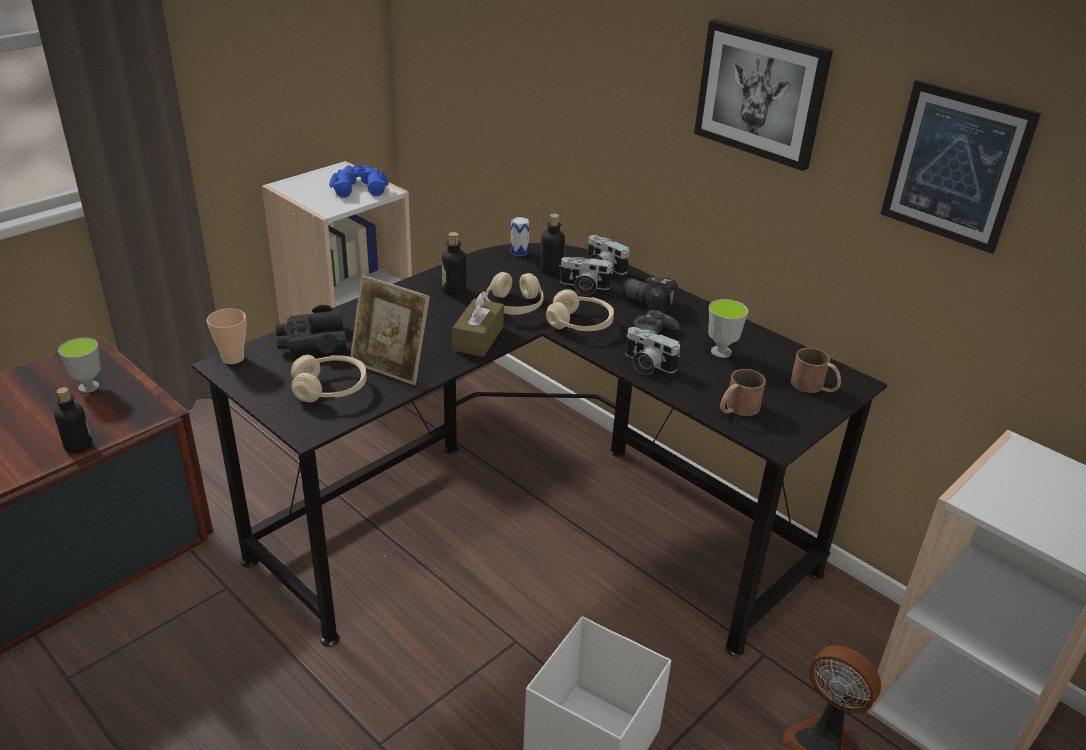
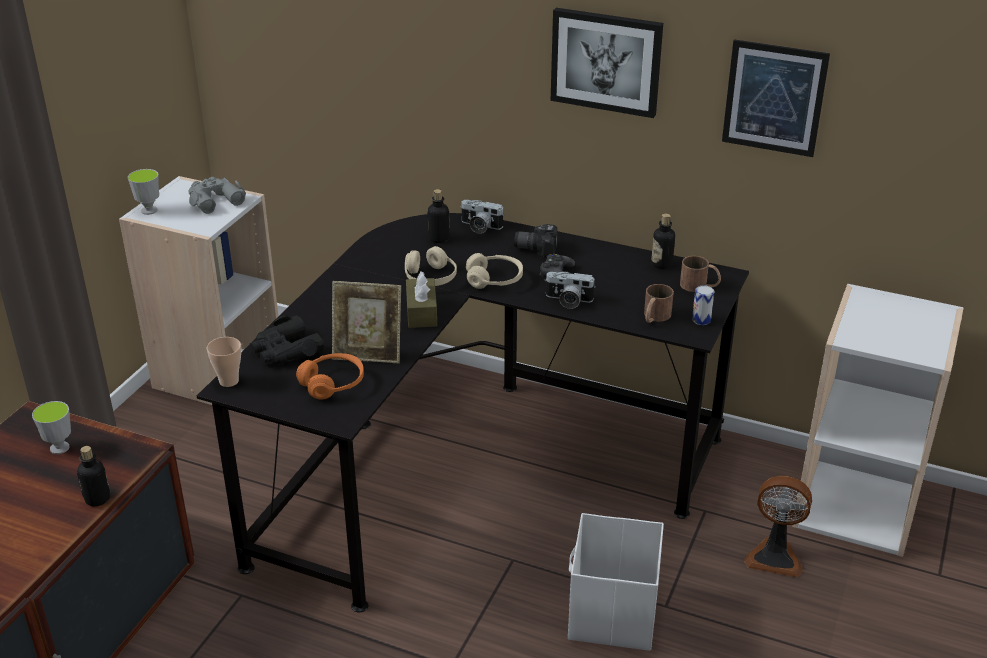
camera: 20 degrees left, 0 degrees up
(330, 388) = (332, 384): beige headphones -> orange headphones
(359, 187) = (214, 199): blue binoculars -> grey binoculars
(454, 290) = (370, 276): bottle -> bottle (661, 264)
(519, 252) = (400, 229): can -> can (701, 320)
(583, 288) = (476, 248): camera -> none
(721, 352) = (617, 276): cup -> cup (149, 210)

